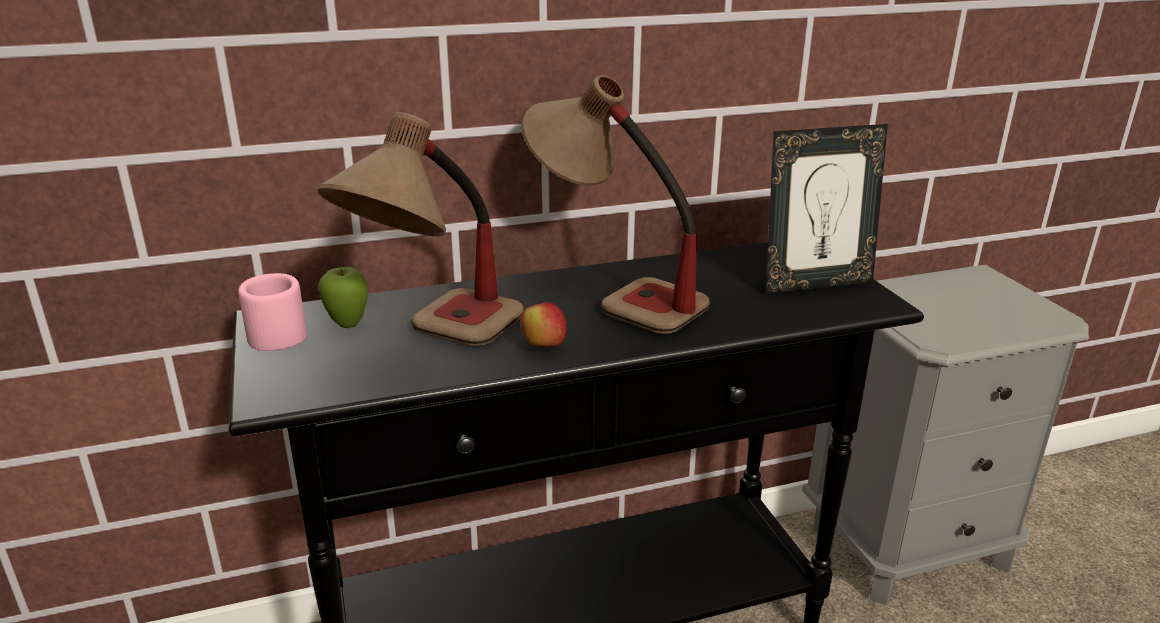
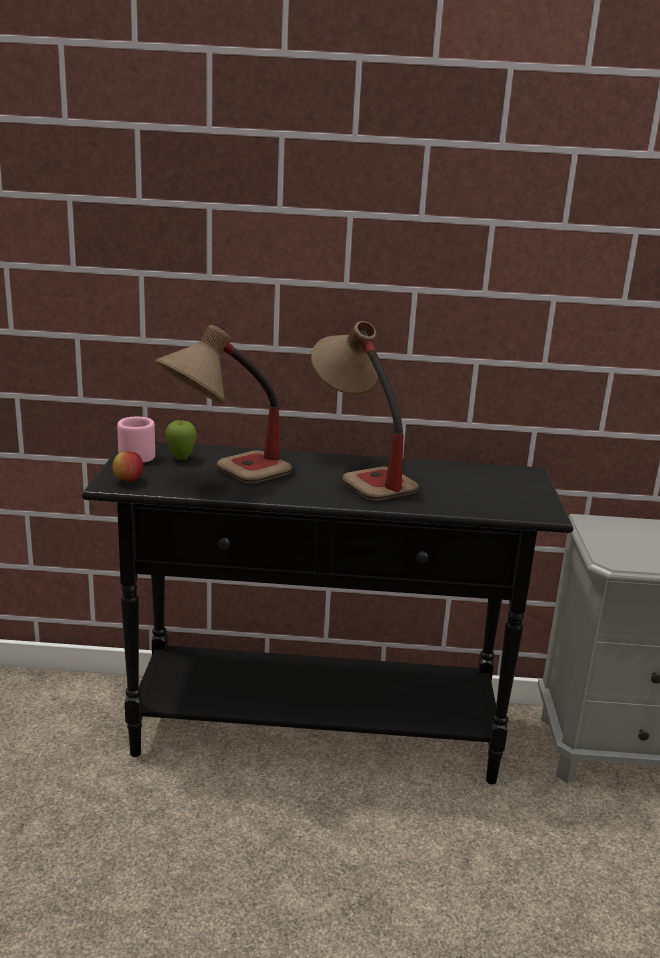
camera: 20 degrees right, 5 degrees down
(543, 346) = (287, 491): apple -> apple (128, 481)
(815, 283) = (510, 494): picture frame -> none

